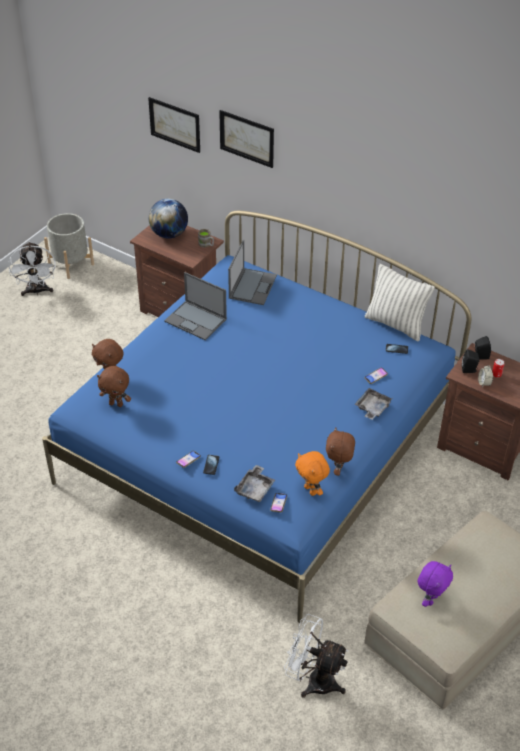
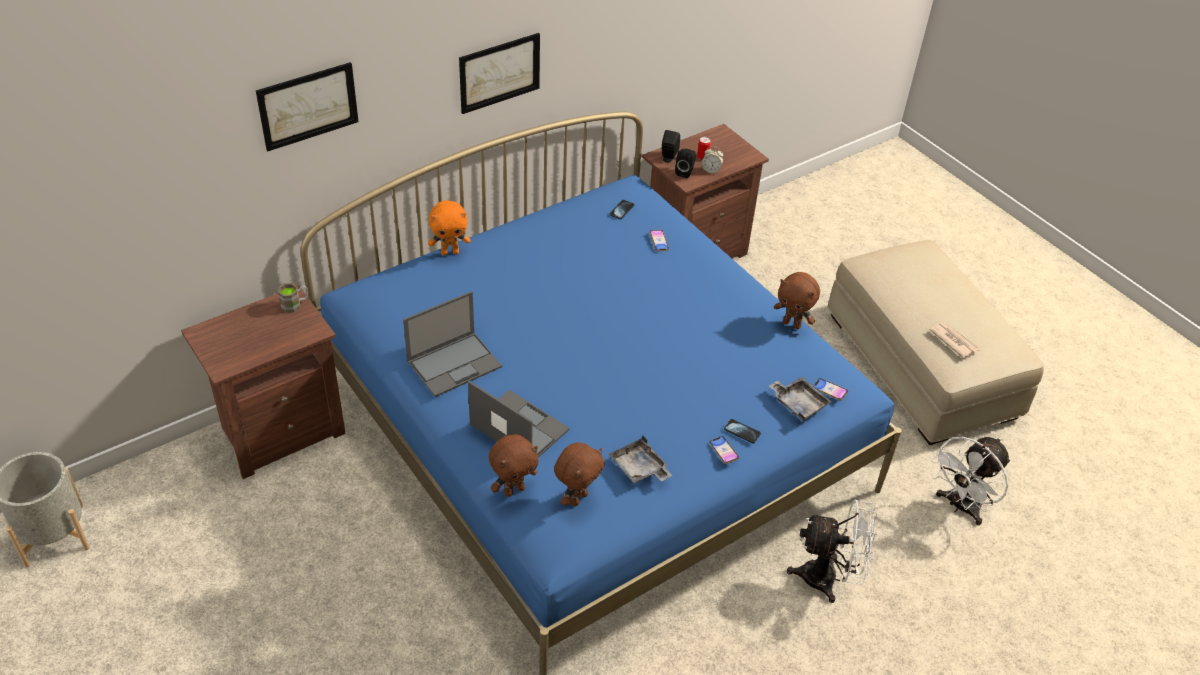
camera: 70 degrees left, 0 degrees up
(37, 291) = (84, 601): white fan -> white fan (828, 579)
(169, 234) = (237, 335): globe -> none
(175, 124) = (174, 169): picture -> picture (499, 72)
(252, 286) = (422, 288): laptop -> laptop (518, 427)
(311, 490) = (817, 357): orange plush toy -> orange plush toy (450, 252)
(372, 408) = (708, 263): grey tray -> grey tray (639, 468)
(395, 324) = (576, 197): pillow -> none
(430, 599) = (954, 341): purple plush toy -> newspaper

